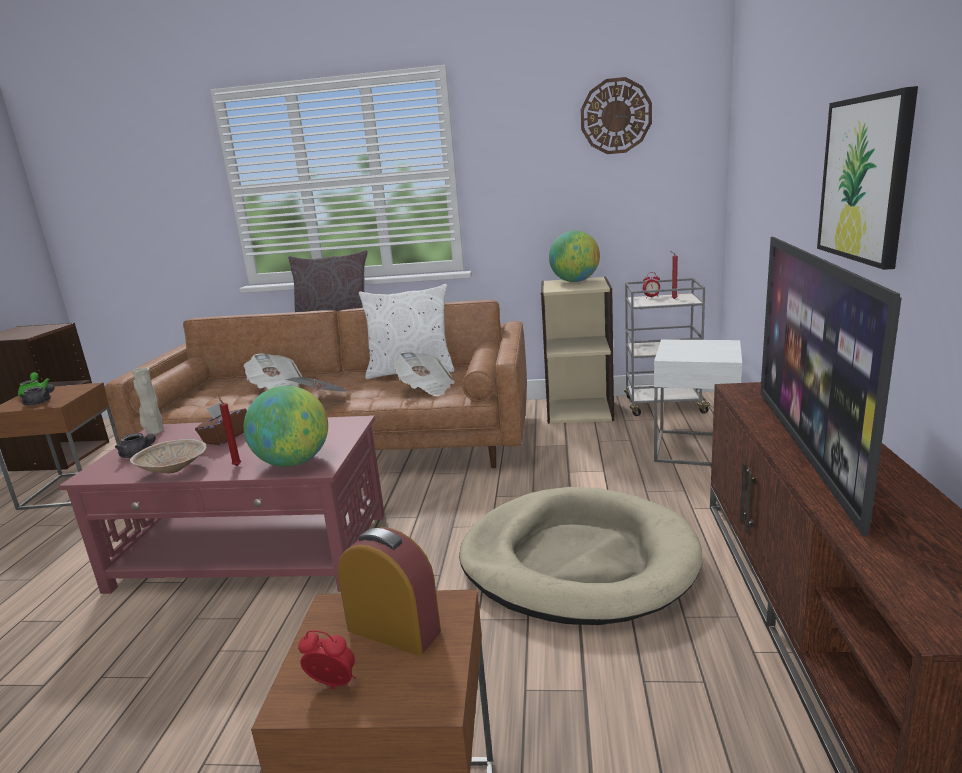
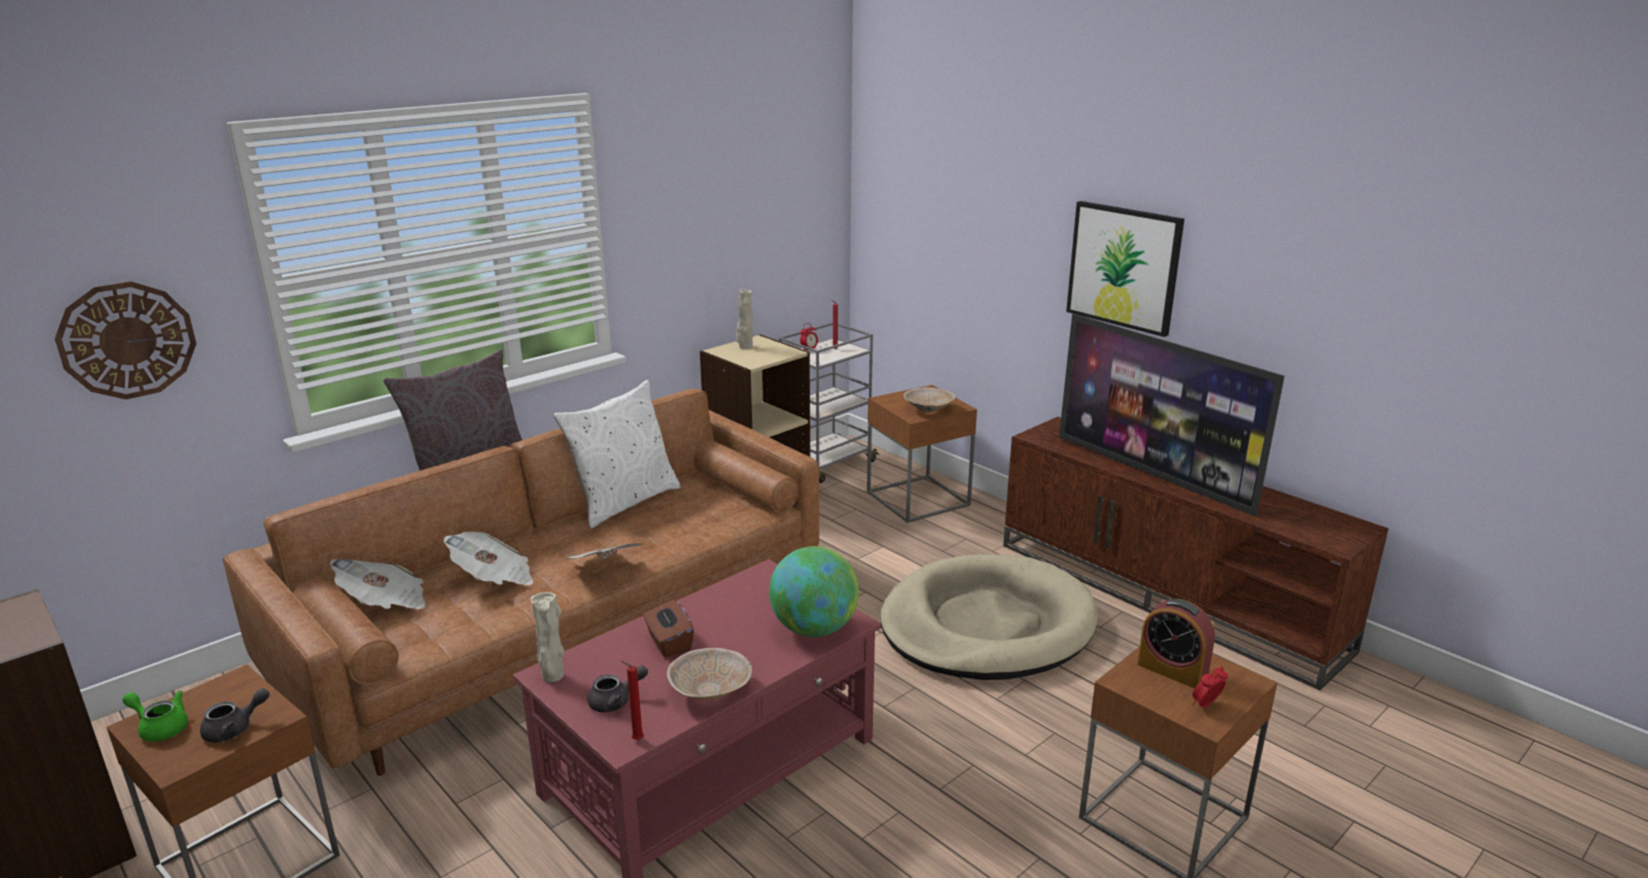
camera: 50 degrees left, 5 degrees up
(236, 465) = (765, 656): red candle -> red candle (636, 740)
(393, 630) = (1172, 670): alarm clock -> alarm clock turned 120 degrees counterclockwise
(425, 388) = (698, 516): newspaper -> newspaper (385, 602)
(575, 281) = (745, 347): globe -> beige vase
(616, 116) = (761, 154): wall clock -> wall clock (127, 340)
(694, 354) = (928, 409): none -> beige bowl
(695, 448) = (918, 498): white side table -> brown side table

